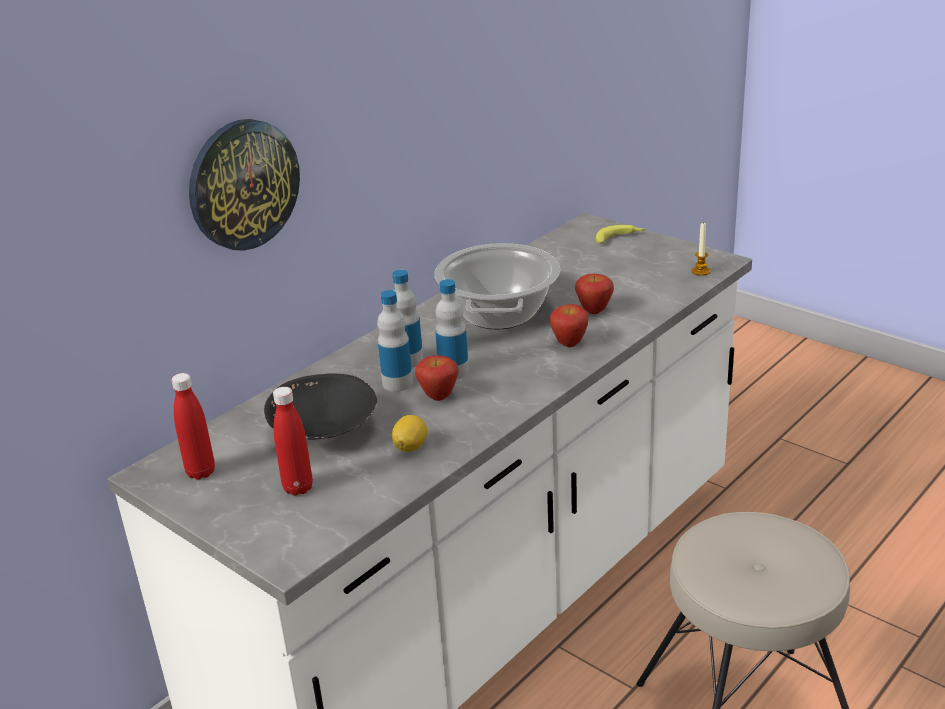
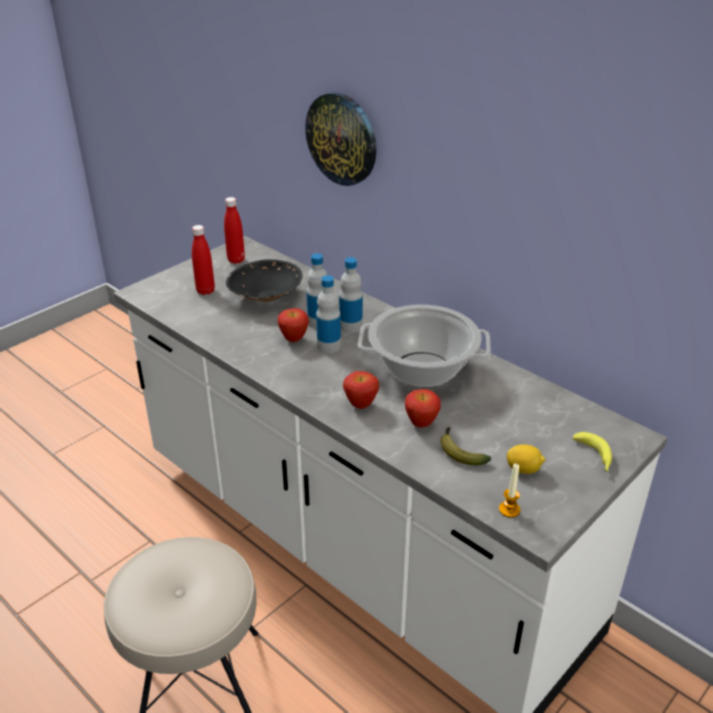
camera: 90 degrees right, 5 degrees up
(410, 446) = (234, 328): lemon -> lemon (523, 469)
(631, 292) = (460, 451): none -> banana

